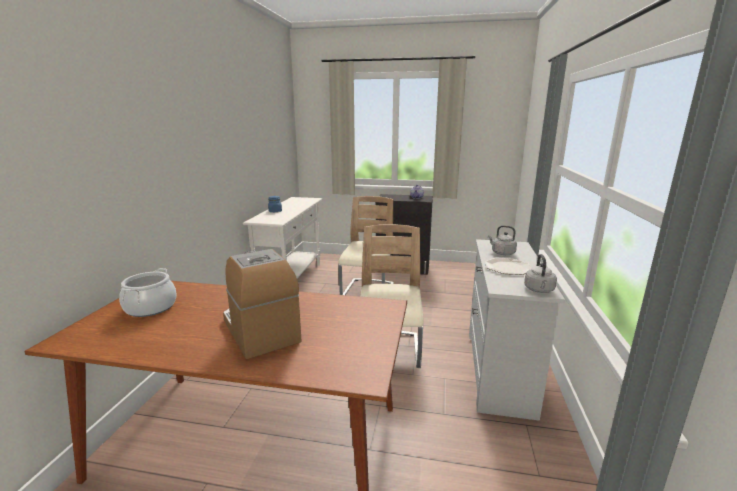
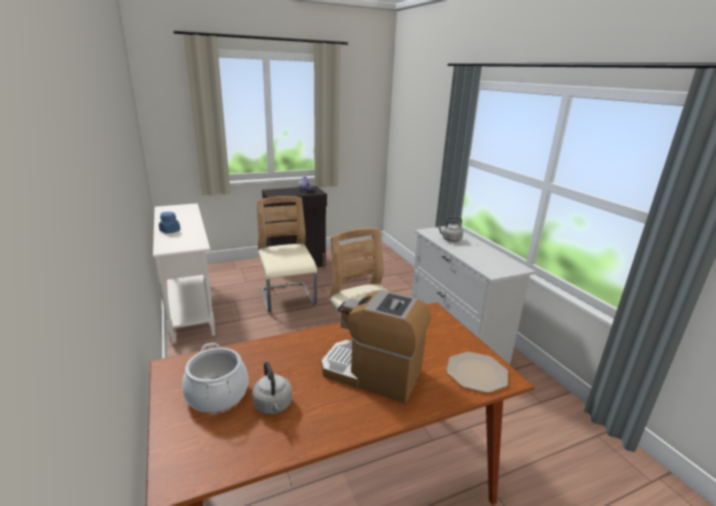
camera: 35 degrees left, 5 degrees up
(507, 267) = (471, 252): plate -> plate (476, 372)
(539, 290) = (514, 268): grey kettle -> grey kettle (273, 406)

